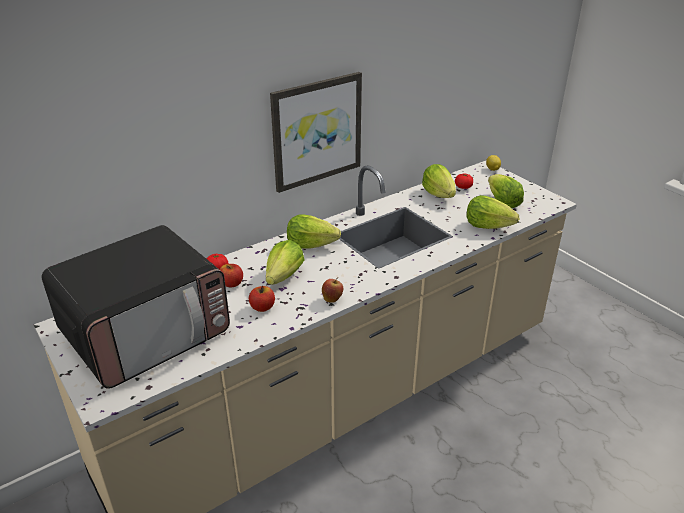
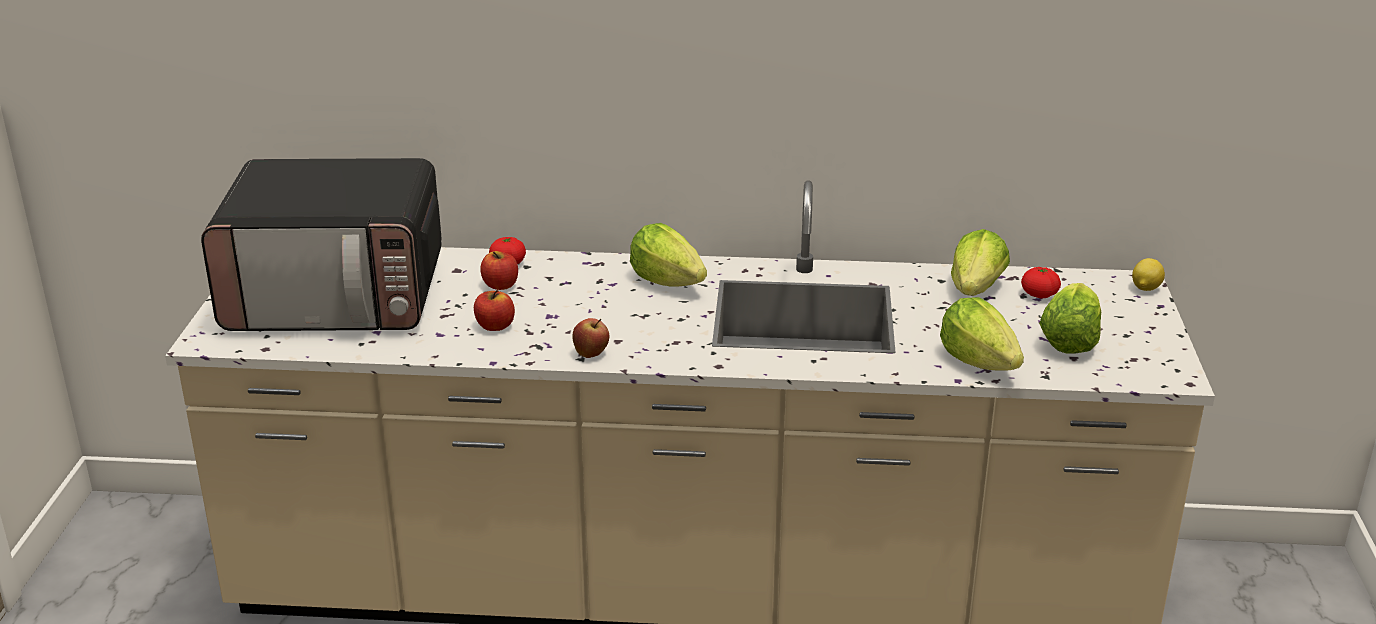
camera: 40 degrees right, 5 degrees down
(284, 276) = (574, 304): lettuce -> none
(316, 131) = (739, 97): picture -> none

